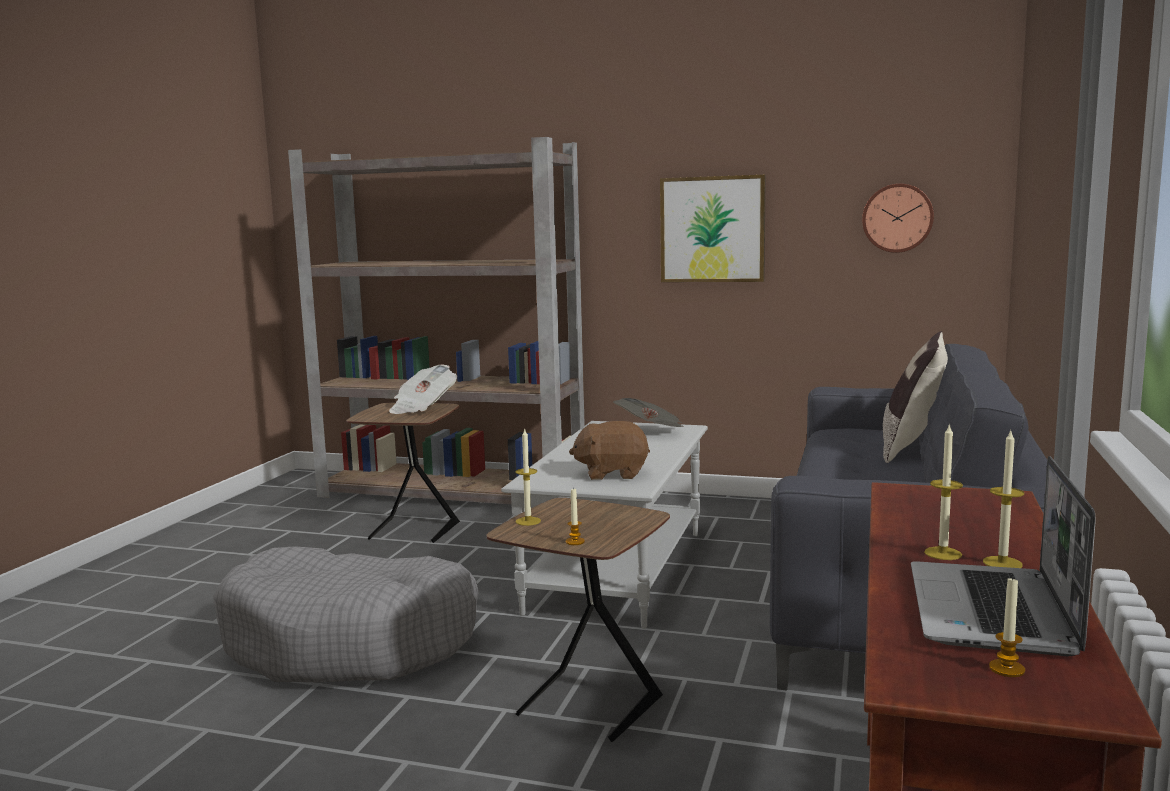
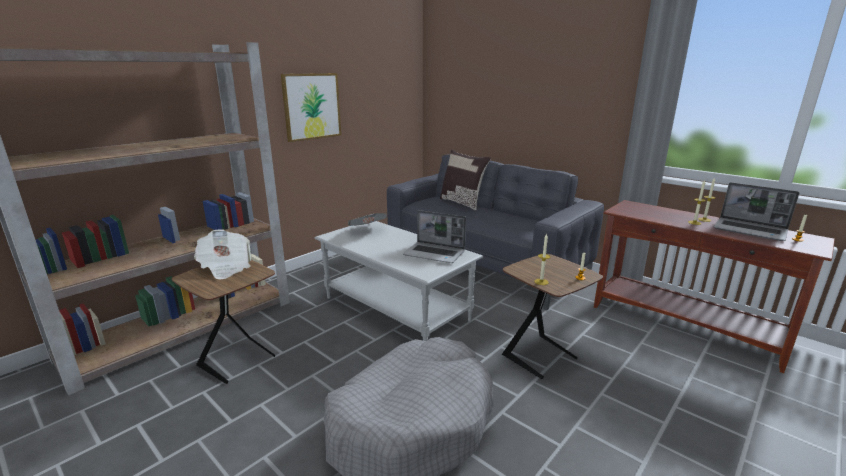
camera: 65 degrees left, 10 degrees up
(612, 473) = (435, 254): brown plush toy -> laptop
(897, 218) = (388, 97): wall clock -> none

